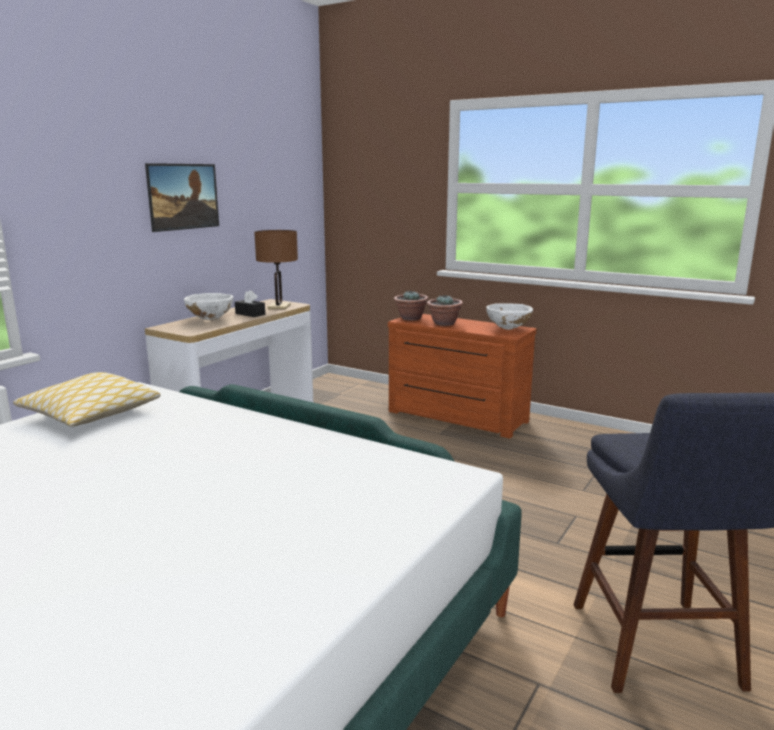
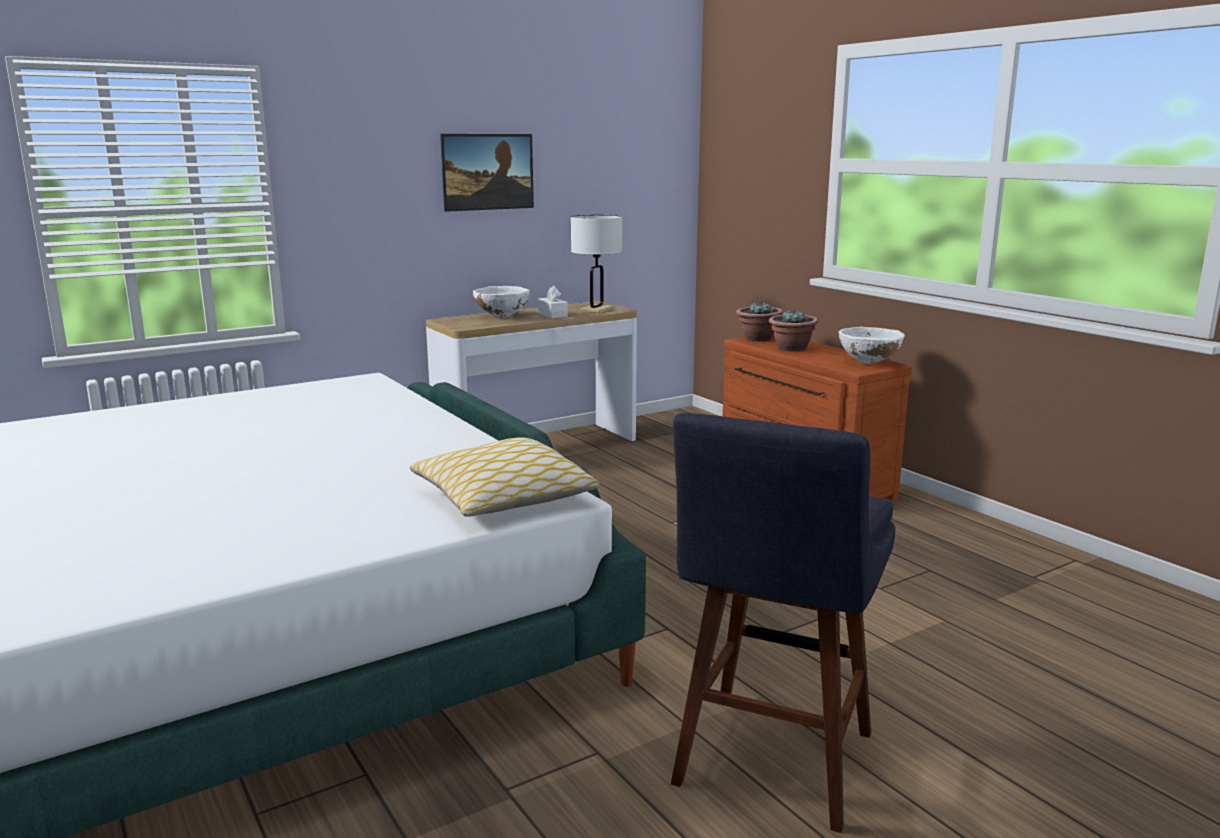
camera: 25 degrees right, 0 degrees up
(91, 414) = (302, 395): pillow -> pillow (503, 498)
(250, 314) = (552, 315): black tissue box -> white tissue box
(279, 307) = (596, 310): brown table lamp -> white table lamp

